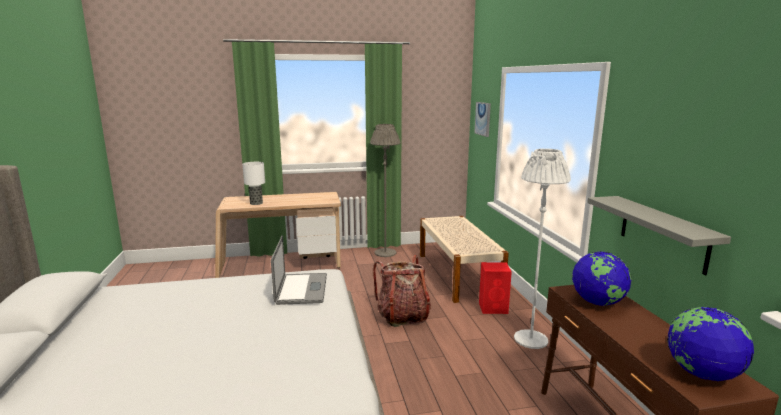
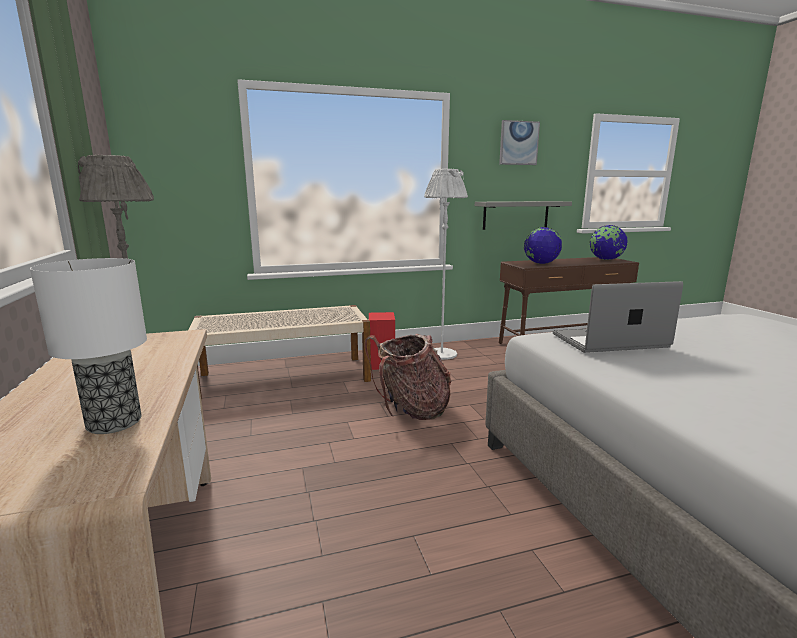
camera: 95 degrees left, 0 degrees up
(483, 119) = (181, 159): picture -> picture (518, 143)

